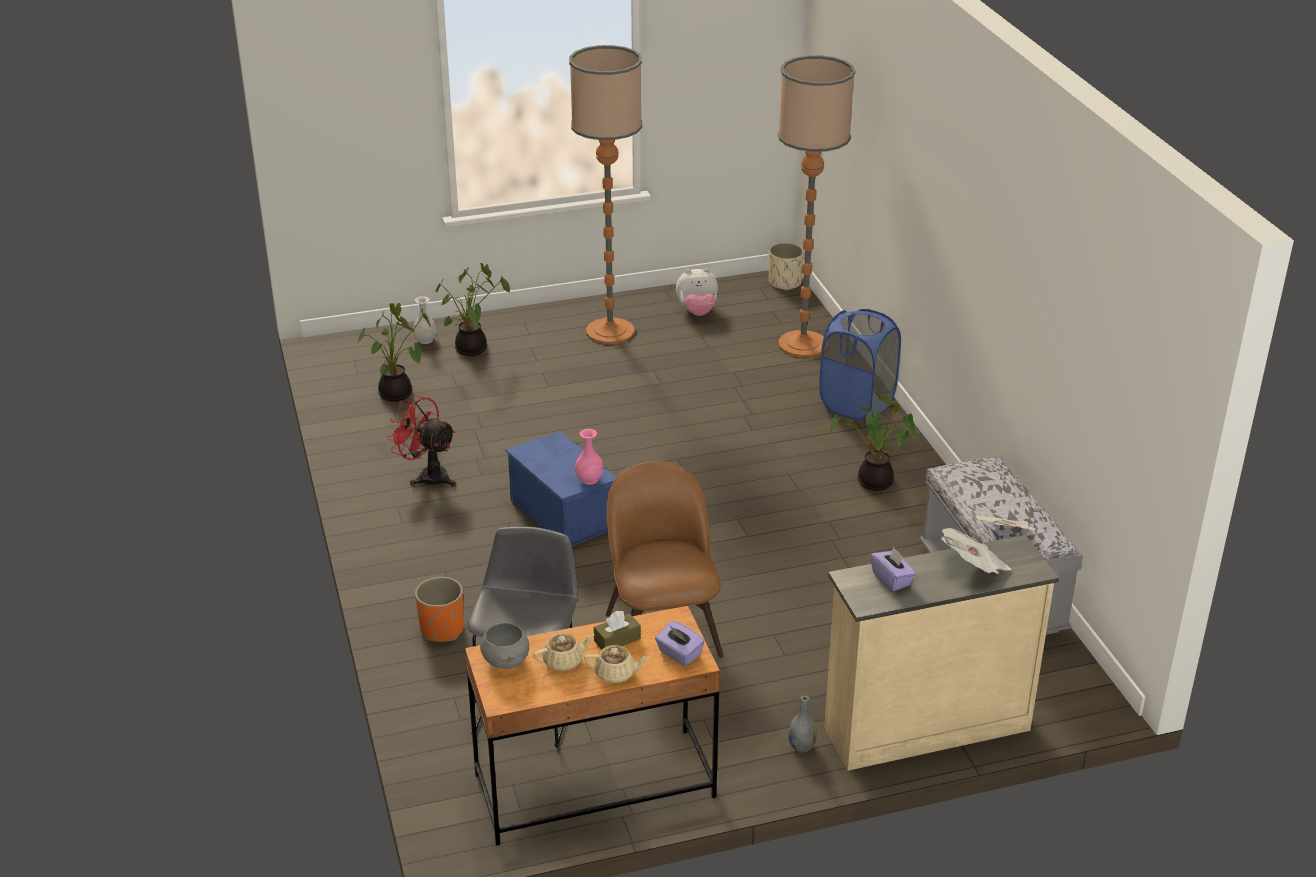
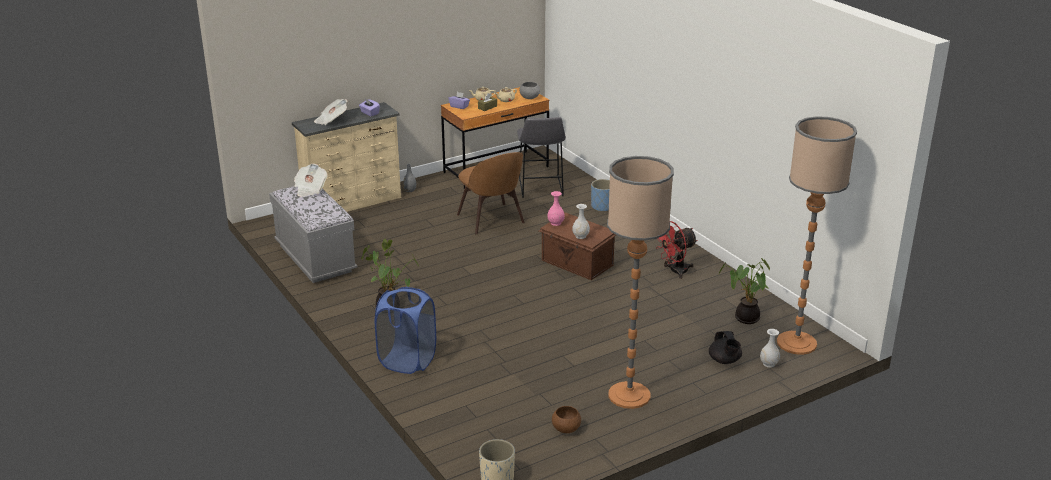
camera: 165 degrees right, 5 degrees down
(427, 476) = (674, 271): red fan -> red fan turned 135 degrees clockwise
(442, 629) = (602, 207): orange planter -> blue planter
(472, 350) = (724, 361): potted plant -> black teapot
(563, 513) = (577, 263): blue storage box -> brown storage box
(564, 449) = (581, 236): none -> white vase
(697, 312) = (566, 429): plush toy -> brown bowl
(803, 344) = (461, 409): floor lamp -> floor lamp (796, 343)

